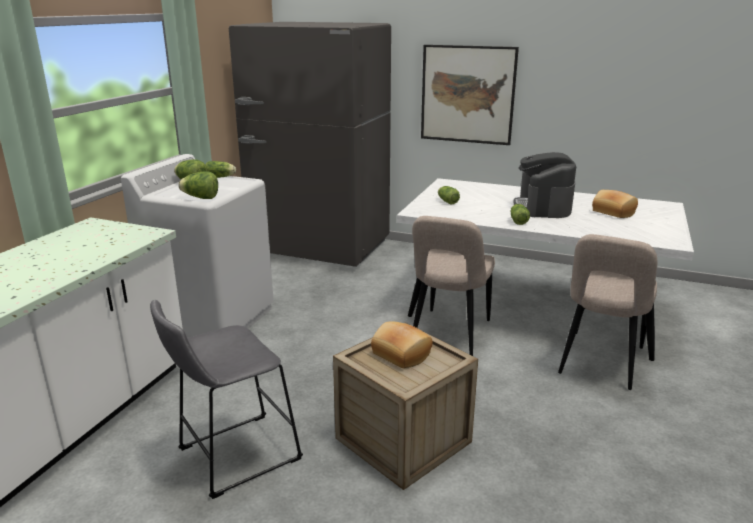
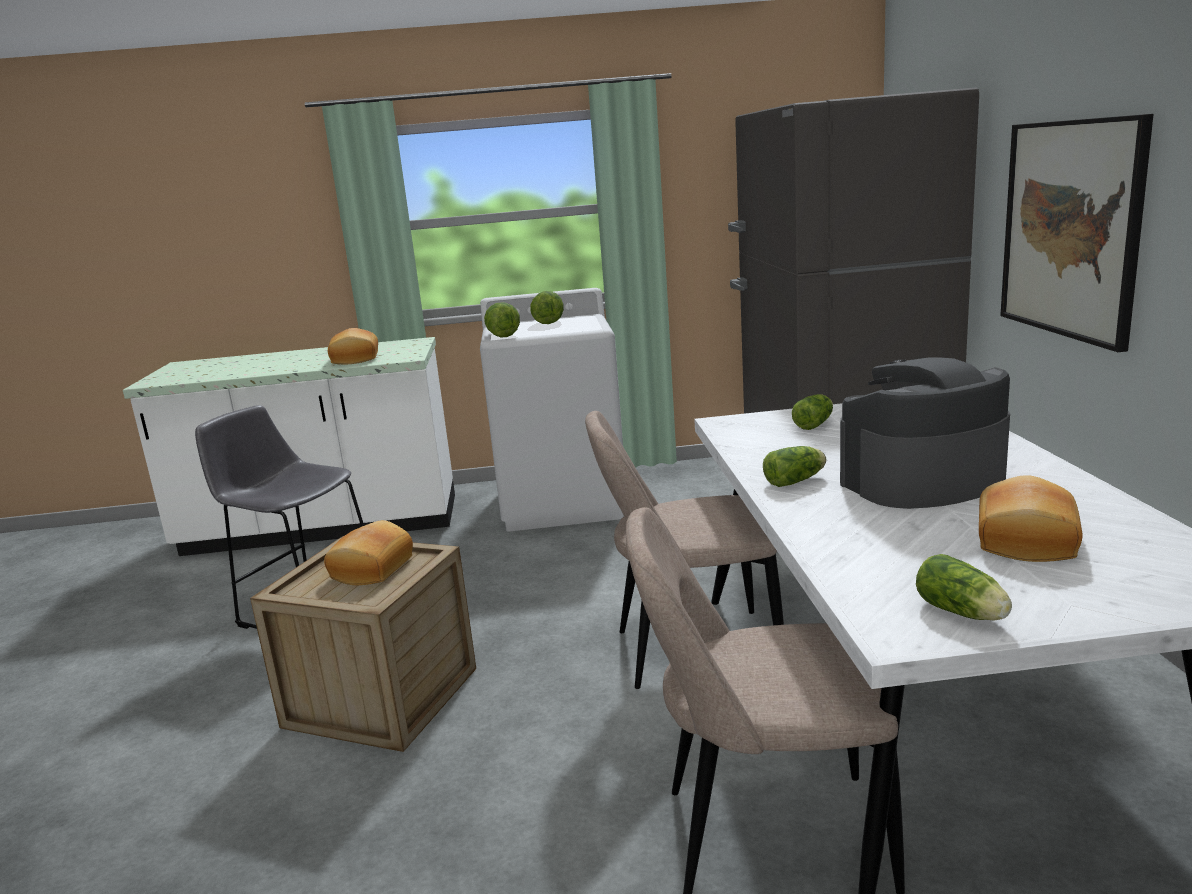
camera: 65 degrees right, 5 degrees down
(102, 246) = (357, 358): none -> bread
(221, 177) = (590, 321): lettuce -> lettuce (963, 613)

